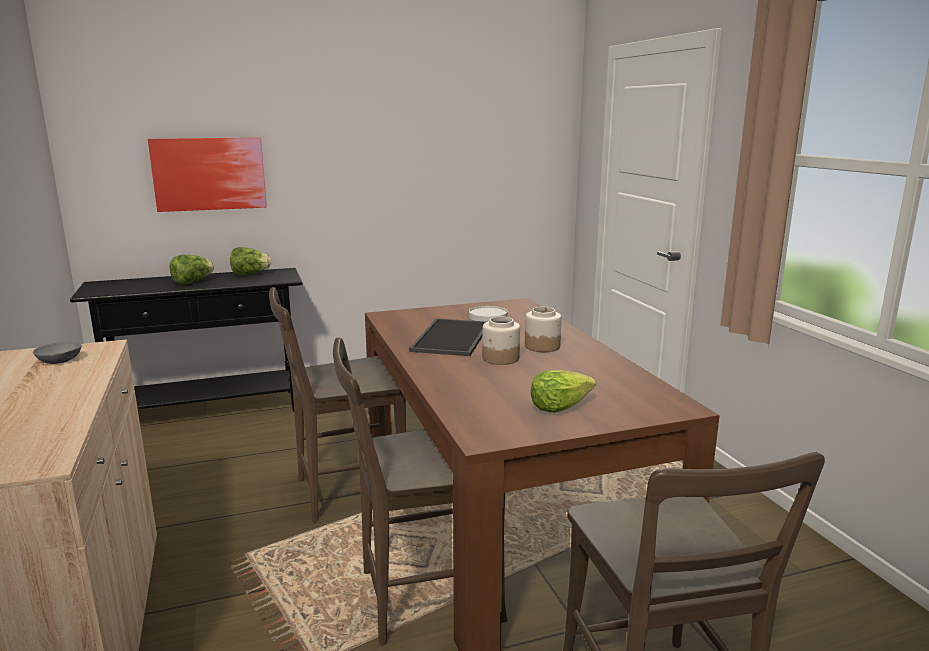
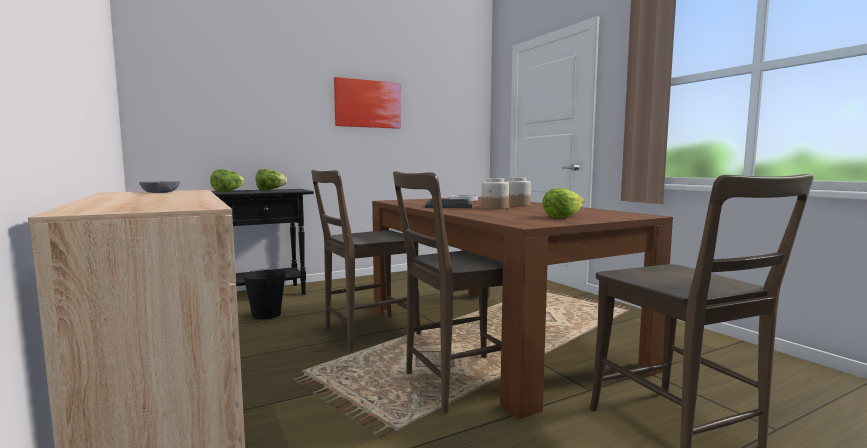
camera: 10 degrees left, 10 degrees down
(209, 174) = (241, 115): picture -> picture (368, 104)
(237, 447) = (266, 315): none -> black bucket

